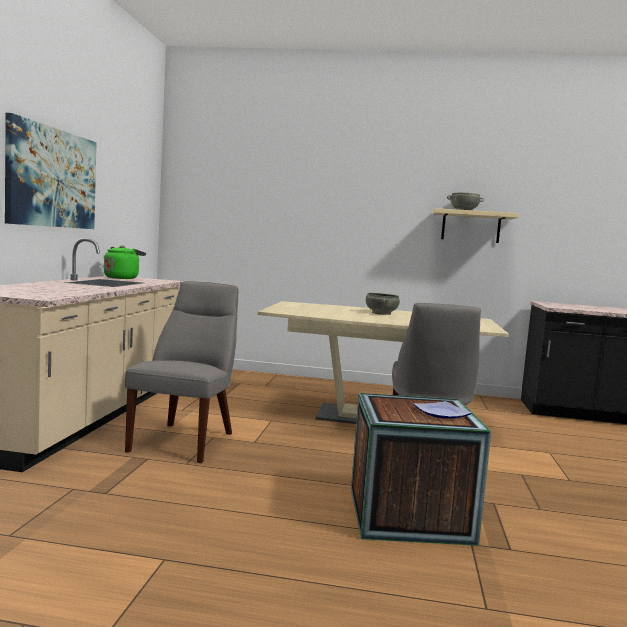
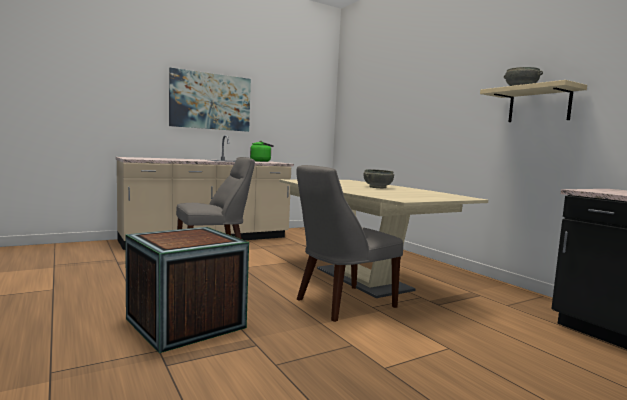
camera: 50 degrees right, 0 degrees up
(441, 413) = (186, 241): plate -> none

